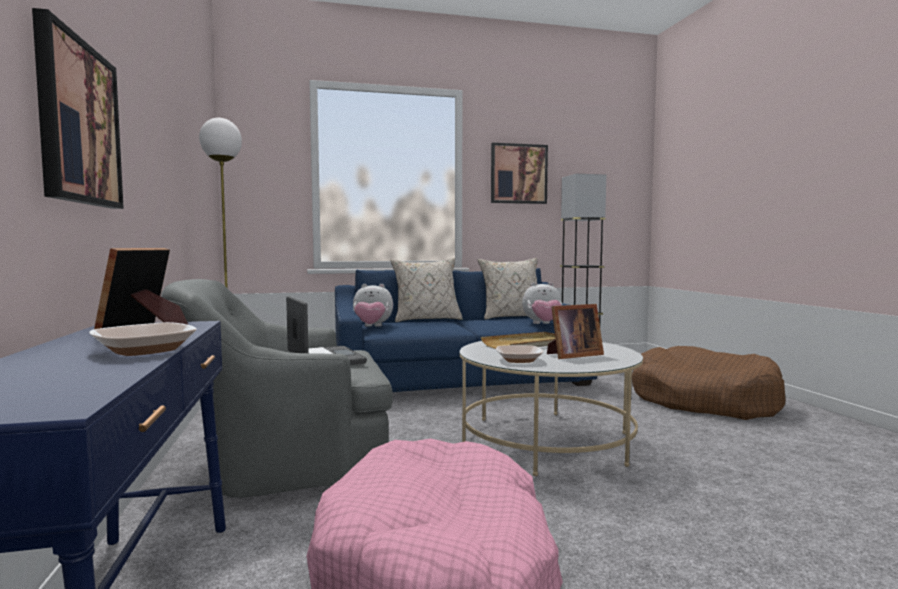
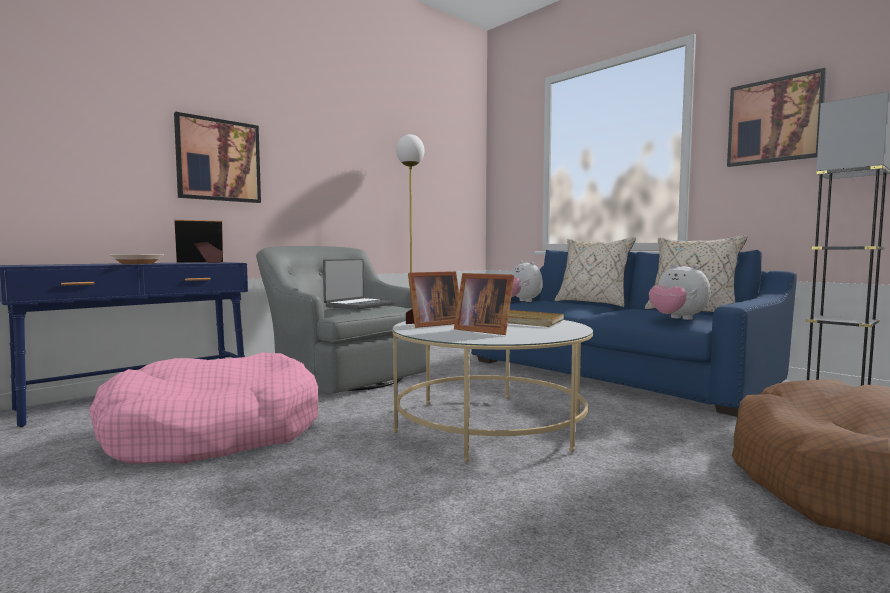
camera: 60 degrees right, 0 degrees up
(519, 360) = (431, 324): bowl -> picture frame

